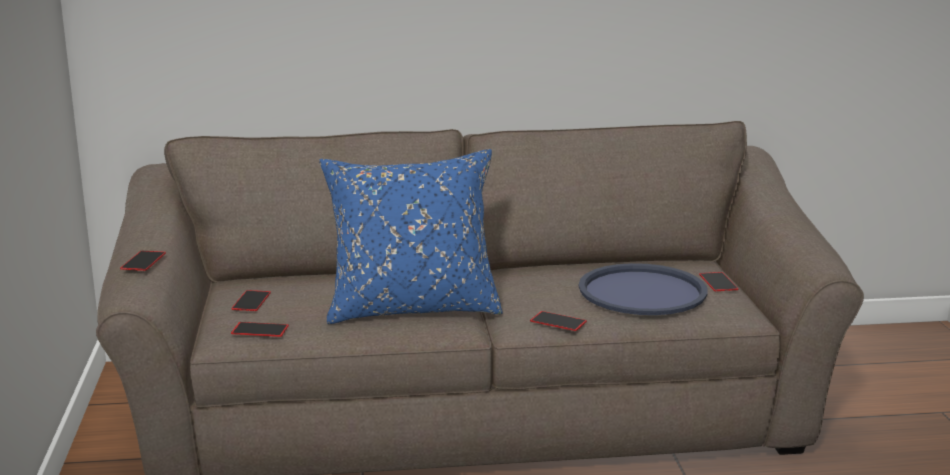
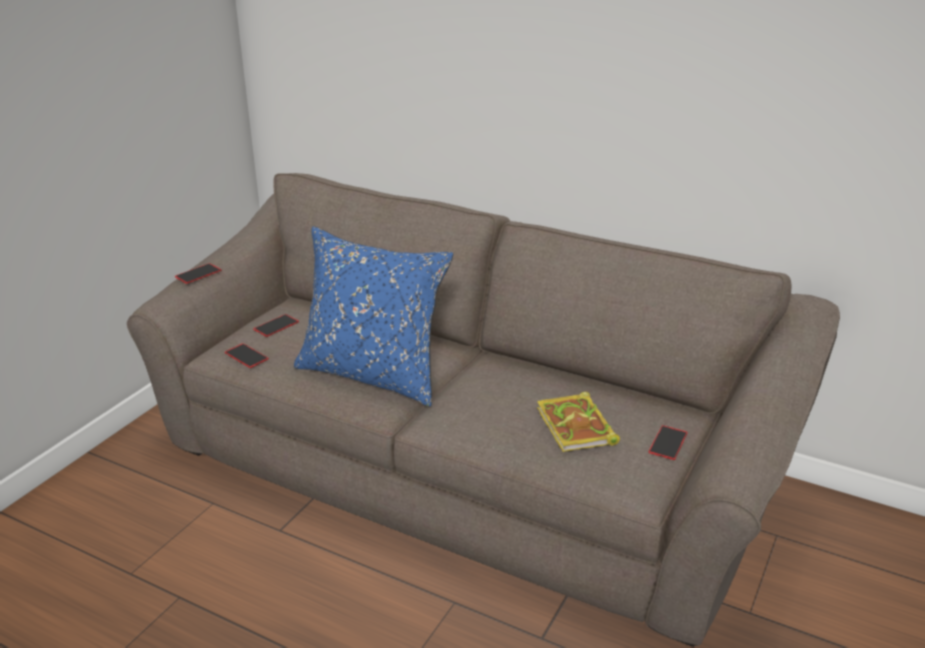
camera: 35 degrees right, 10 degrees up
(558, 321) = (463, 433): phone -> none
(642, 291) = (577, 427): blue tray -> book

